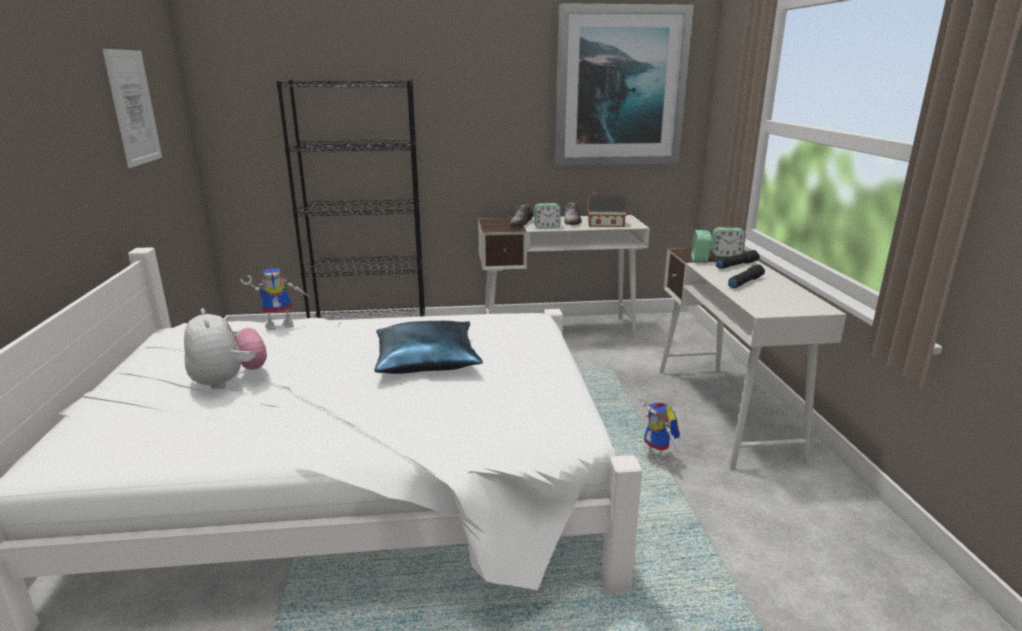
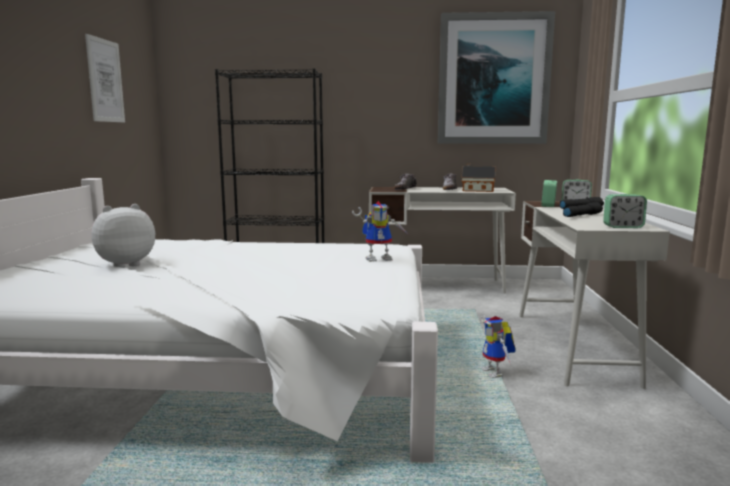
camera: 10 degrees right, 10 degrees down
(229, 382) = (125, 264): plush toy -> plush toy turned 105 degrees counterclockwise
(281, 324) = (186, 240): toy robot -> toy robot (380, 258)
(427, 359) = (287, 261): blue pillow -> none
(547, 227) = (425, 190): alarm clock -> alarm clock (623, 226)

